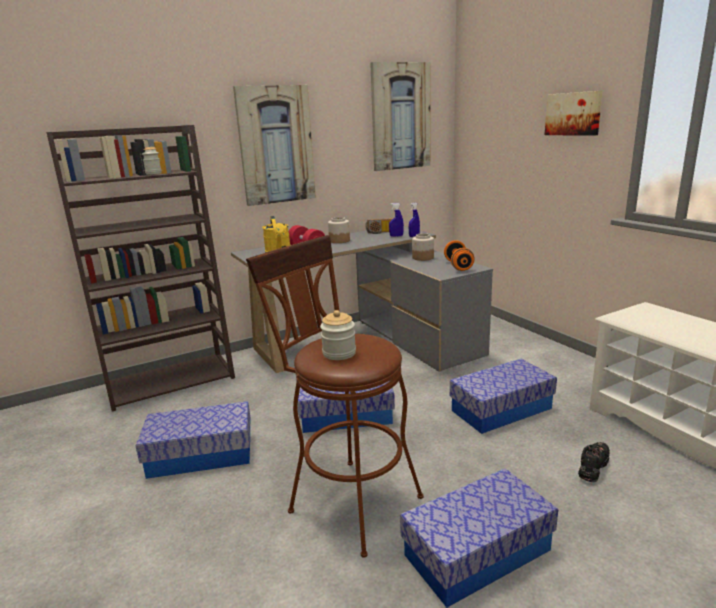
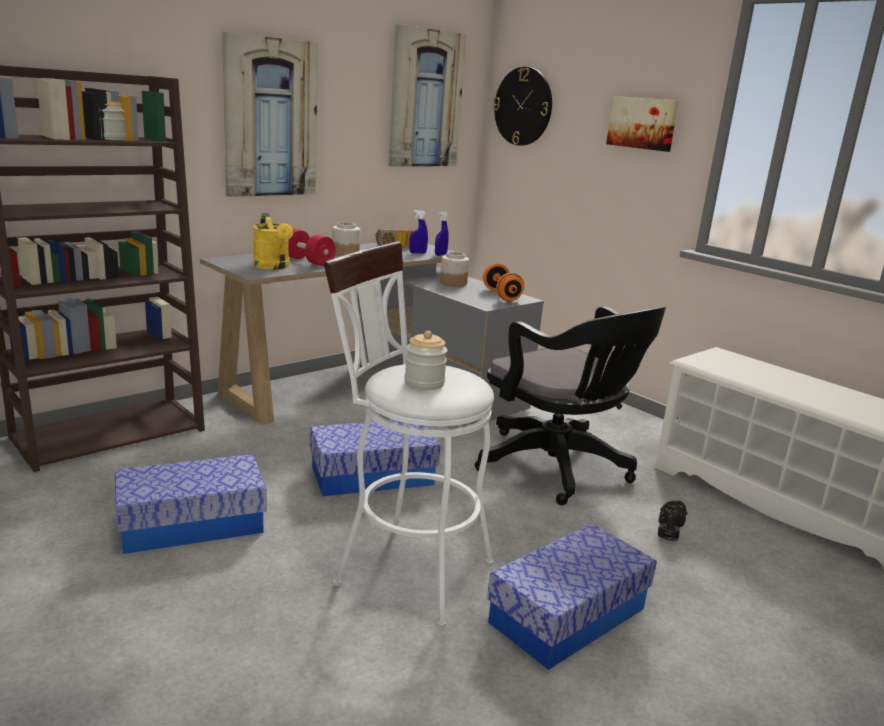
camera: 15 degrees left, 0 degrees up
(347, 499) = (403, 568): brown stool -> white stool
(480, 113) = (523, 106): none -> wall clock
(501, 409) = (558, 469): storage box -> black office chair

